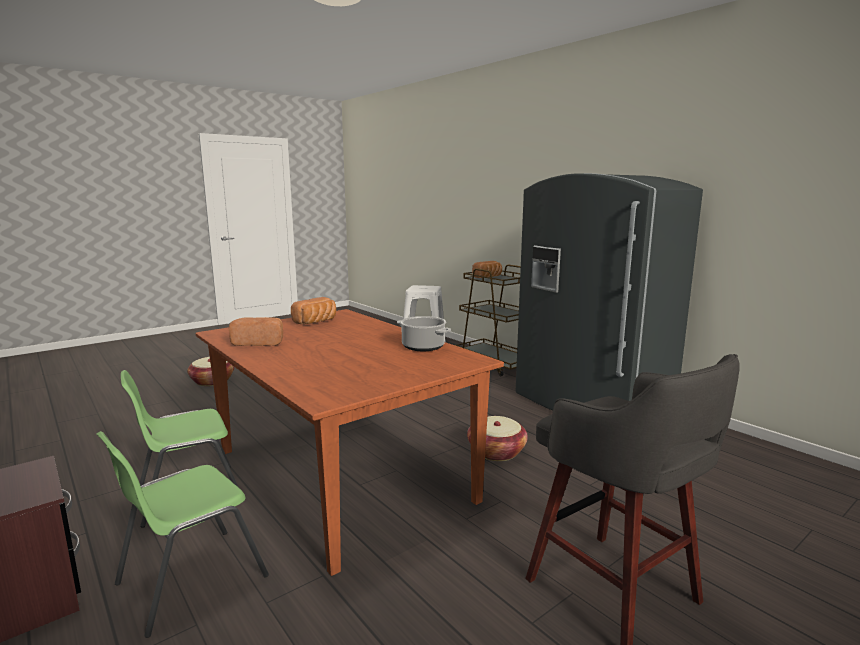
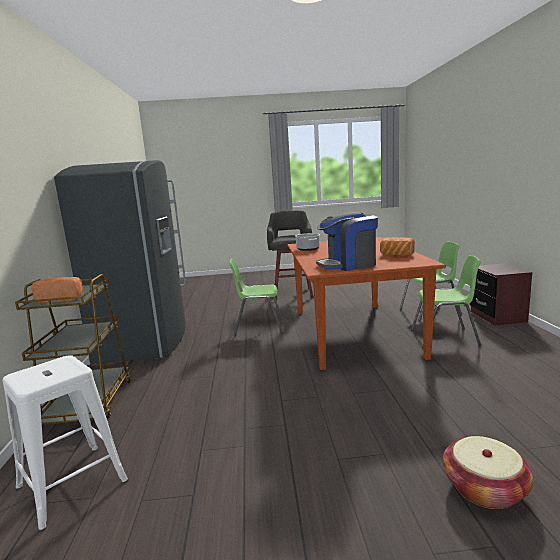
camera: 145 degrees left, 0 degrees up
(316, 322) = (348, 265): bread -> coffee machine
(496, 452) = (258, 327): basket -> green chair

